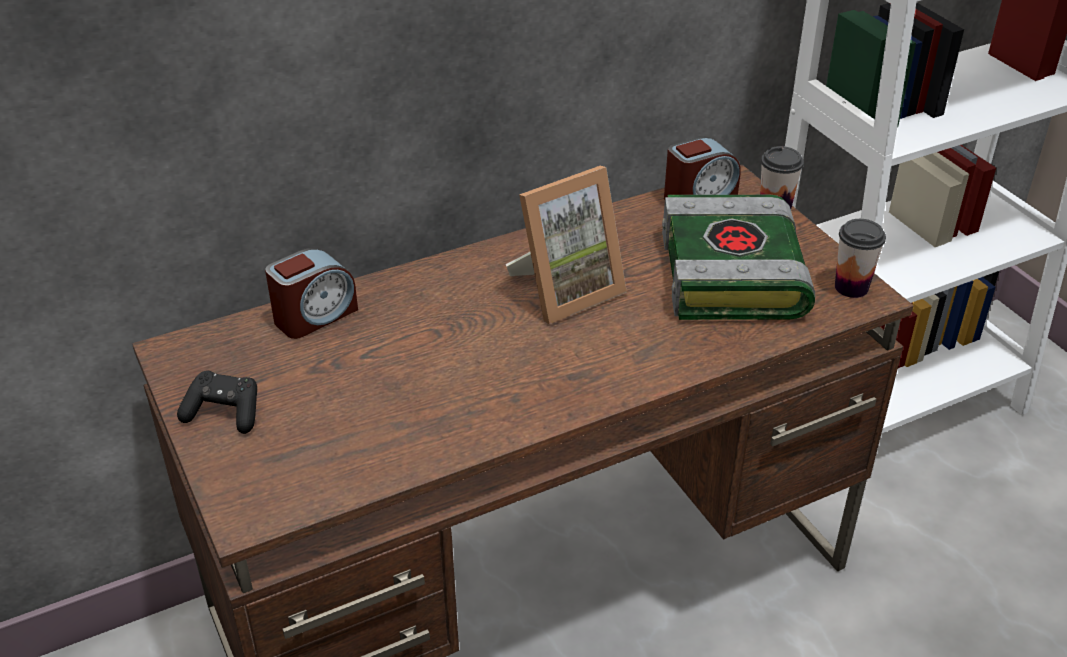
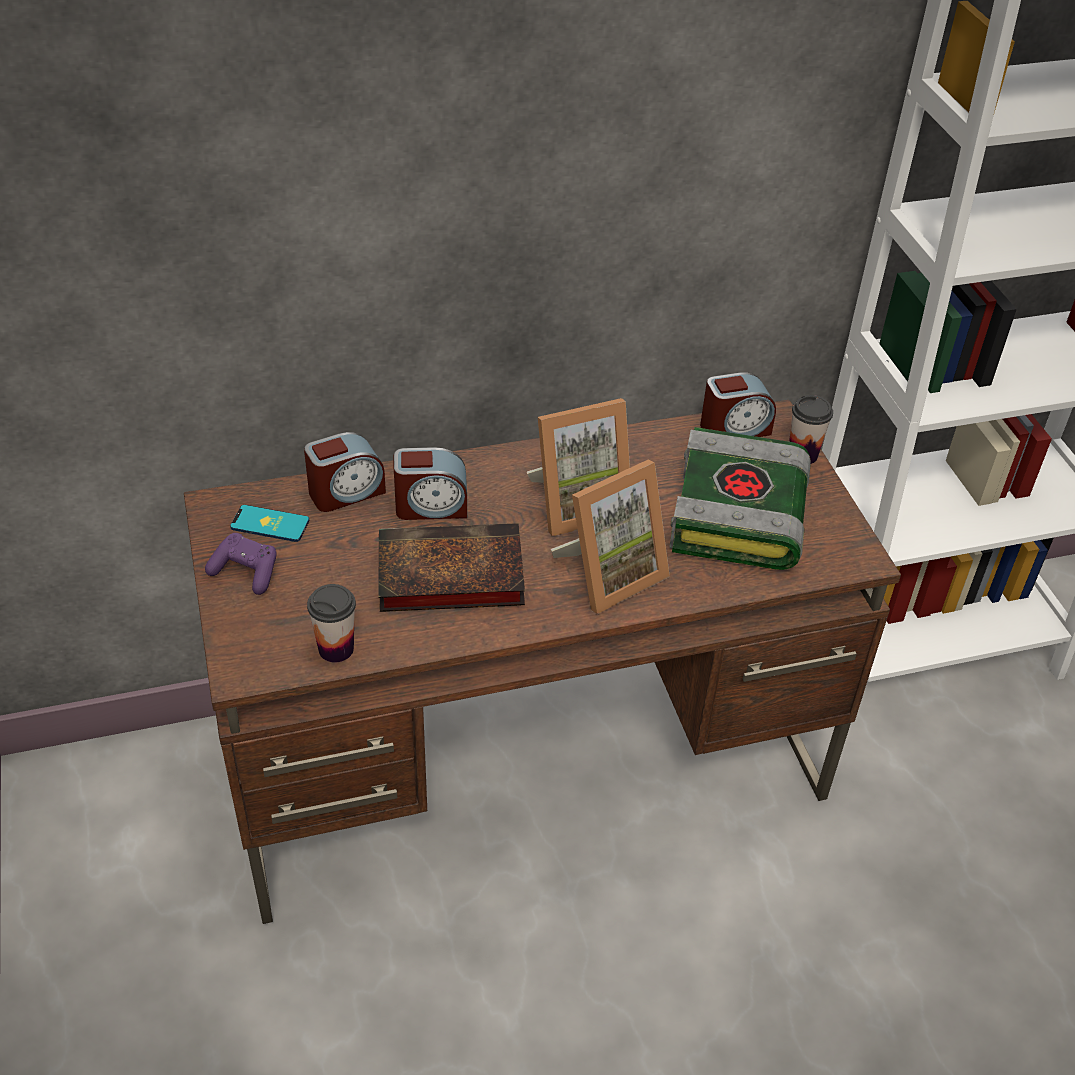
camera: 10 degrees right, 5 degrees up
(224, 413) = (246, 572): black game controller -> purple game controller
(238, 360) = (270, 524): none -> phone
(411, 315) = (431, 506): none -> alarm clock
(448, 381) = (446, 575): none -> book
(621, 351) = (609, 574): none -> picture frame
(851, 287) = (847, 546): cup -> cup (336, 649)

